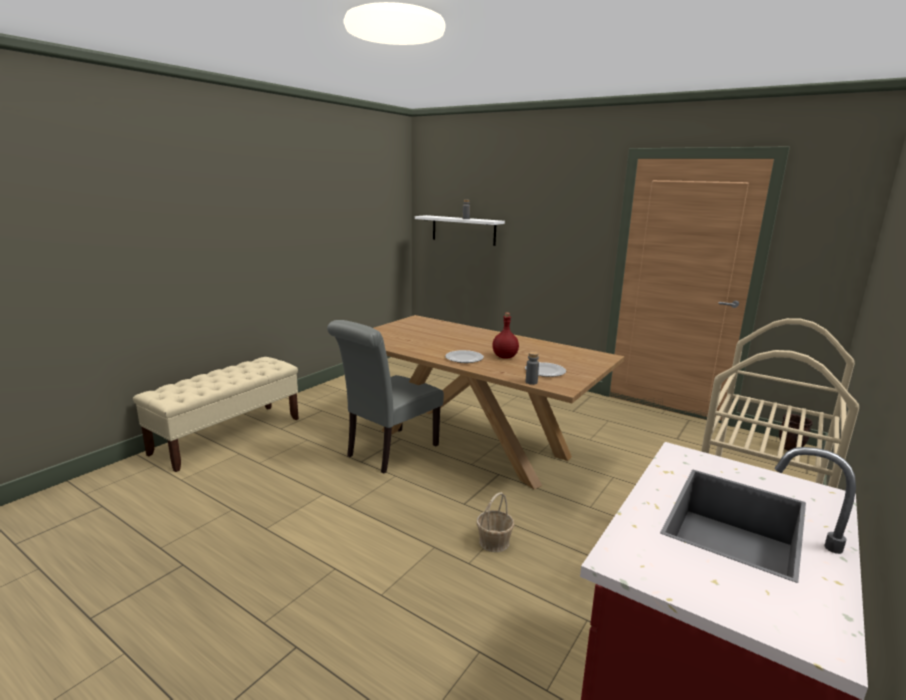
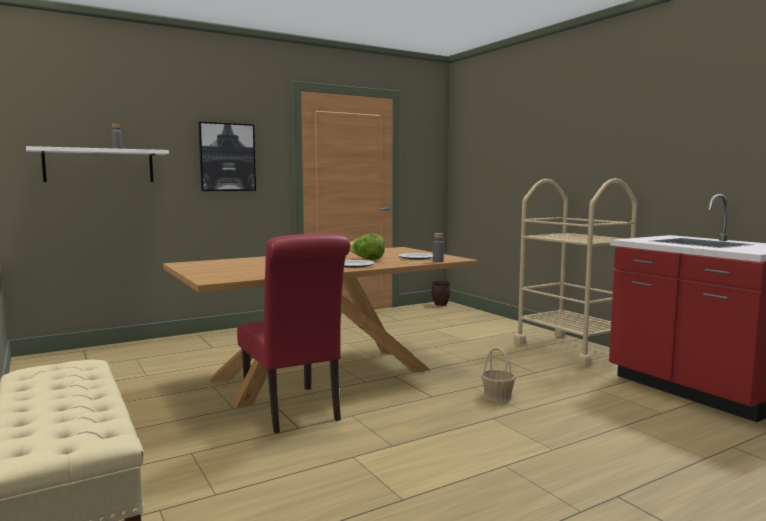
camera: 65 degrees left, 10 degrees down
(388, 452) = (294, 411): grey chair -> red chair
(505, 357) = (367, 259): red bottle -> lettuce
(553, 228) = (227, 157): none -> picture

